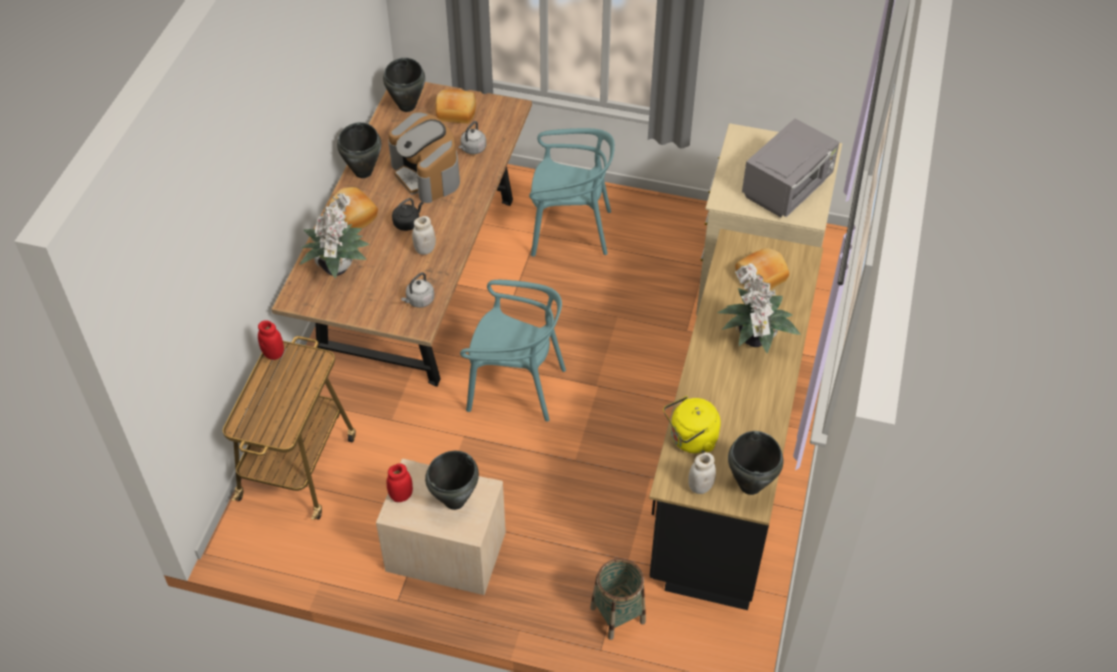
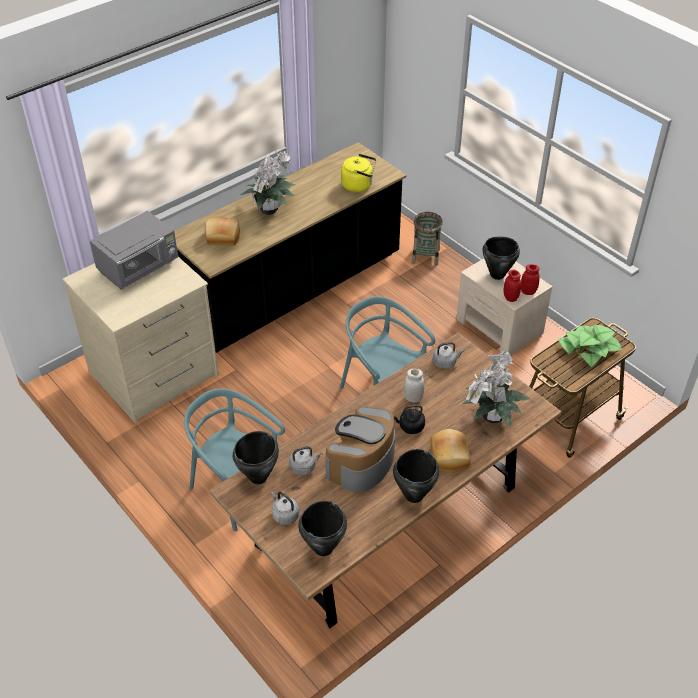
camera: 145 degrees left, 5 degrees down
(273, 354) = (575, 380): red jar -> red jar (510, 298)
(277, 402) = (588, 348): none -> potted plant
(427, 174) = (361, 462): coffee machine -> coffee machine turned 150 degrees counterclockwise
(456, 112) = (284, 515): bread -> grey kettle
(700, 486) = (376, 166): white jar -> none
(749, 486) = (350, 156): black cooking pot -> black cooking pot (258, 477)
(788, 188) = (139, 268): grey microwave -> grey microwave turned 150 degrees clockwise

